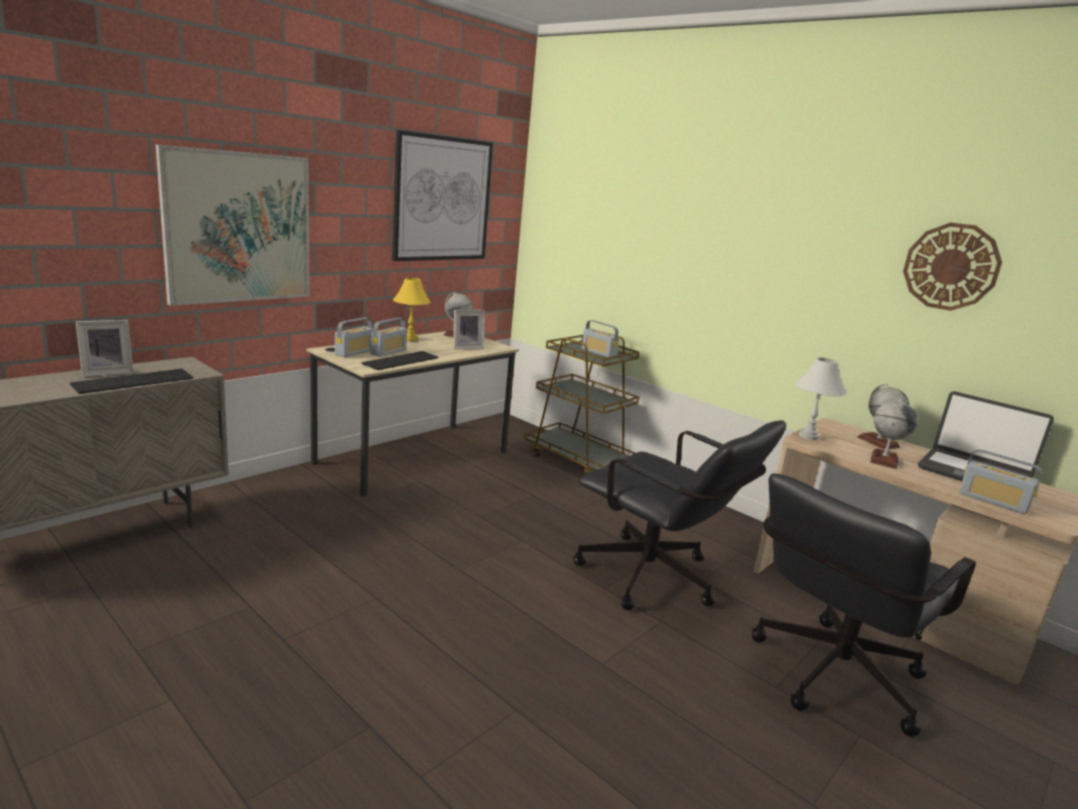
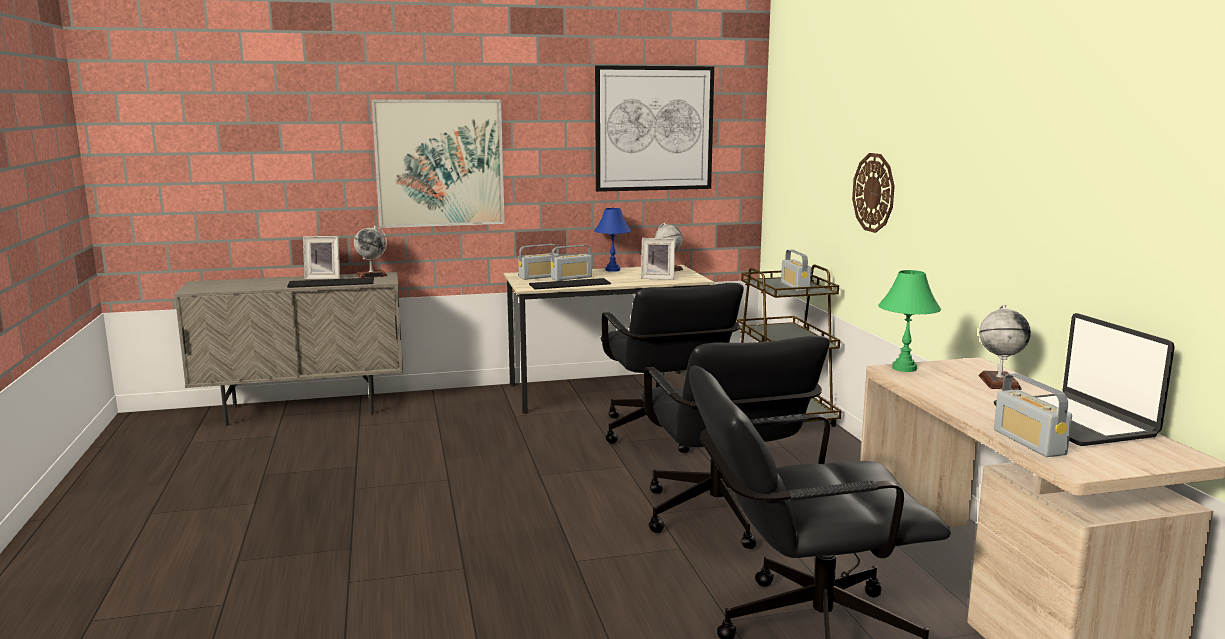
camera: 35 degrees right, 5 degrees down
(410, 339) = (612, 270): yellow table lamp -> blue table lamp
(516, 499) = (665, 435): none -> black office chair
(809, 436) = (904, 368): white table lamp -> green table lamp
(884, 460) = (961, 395): globe -> globe (371, 275)
(951, 266) = (1081, 150): wall clock -> wall clock (874, 192)

